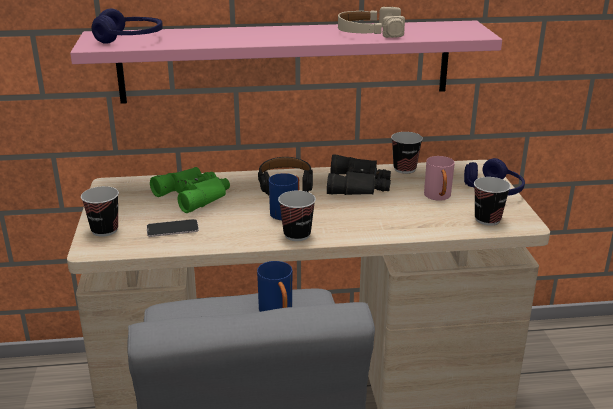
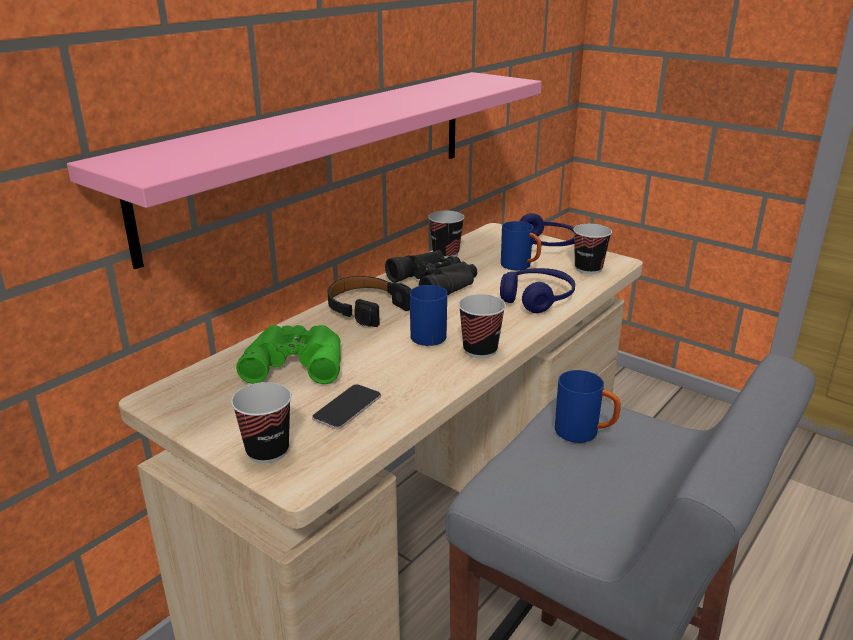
camera: 45 degrees left, 0 degrees up
(130, 39) = (180, 155): blue headphones -> blue headphones (537, 299)
(369, 32) = (423, 95): beige headphones -> none
(438, 197) = (520, 266): pink mug -> blue mug

